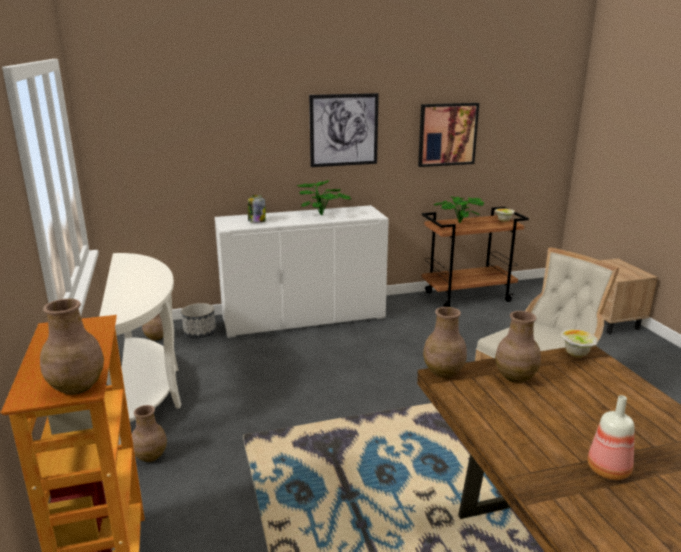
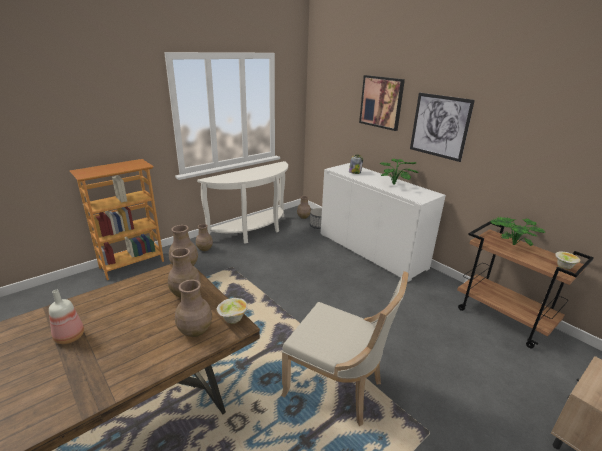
camera: 65 degrees right, 5 degrees up
(77, 387) = (85, 174): brown vase -> brown vase (195, 331)
(447, 134) = (539, 155): picture -> picture (381, 102)

